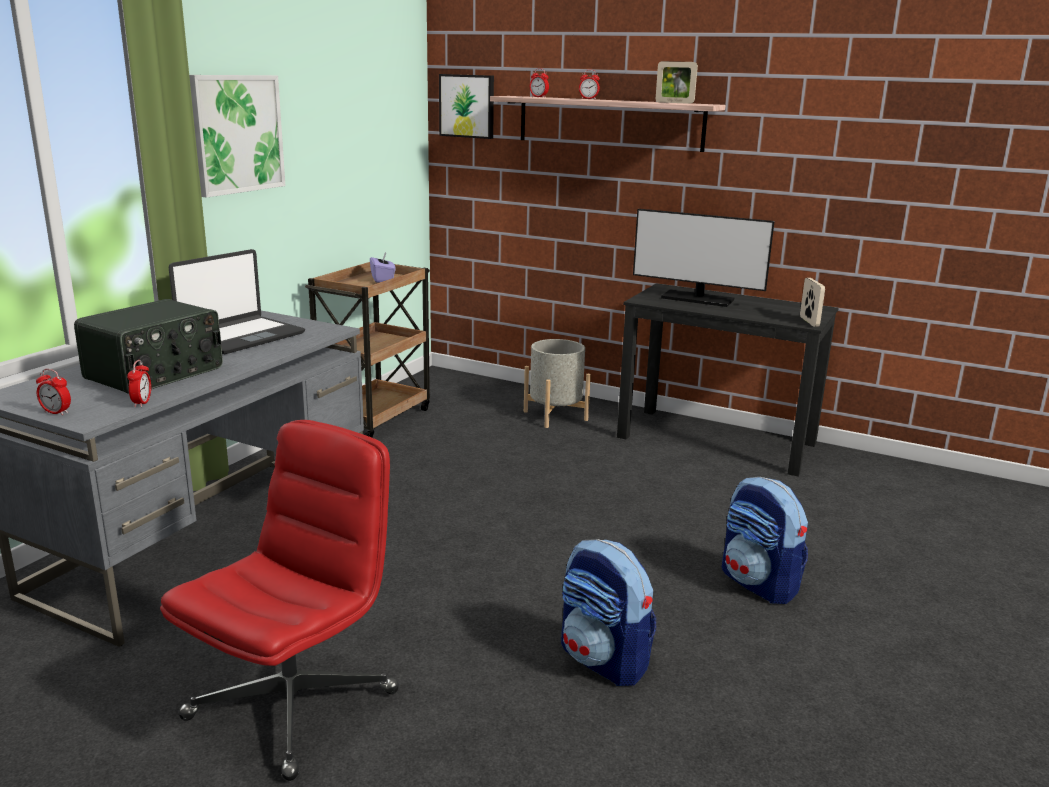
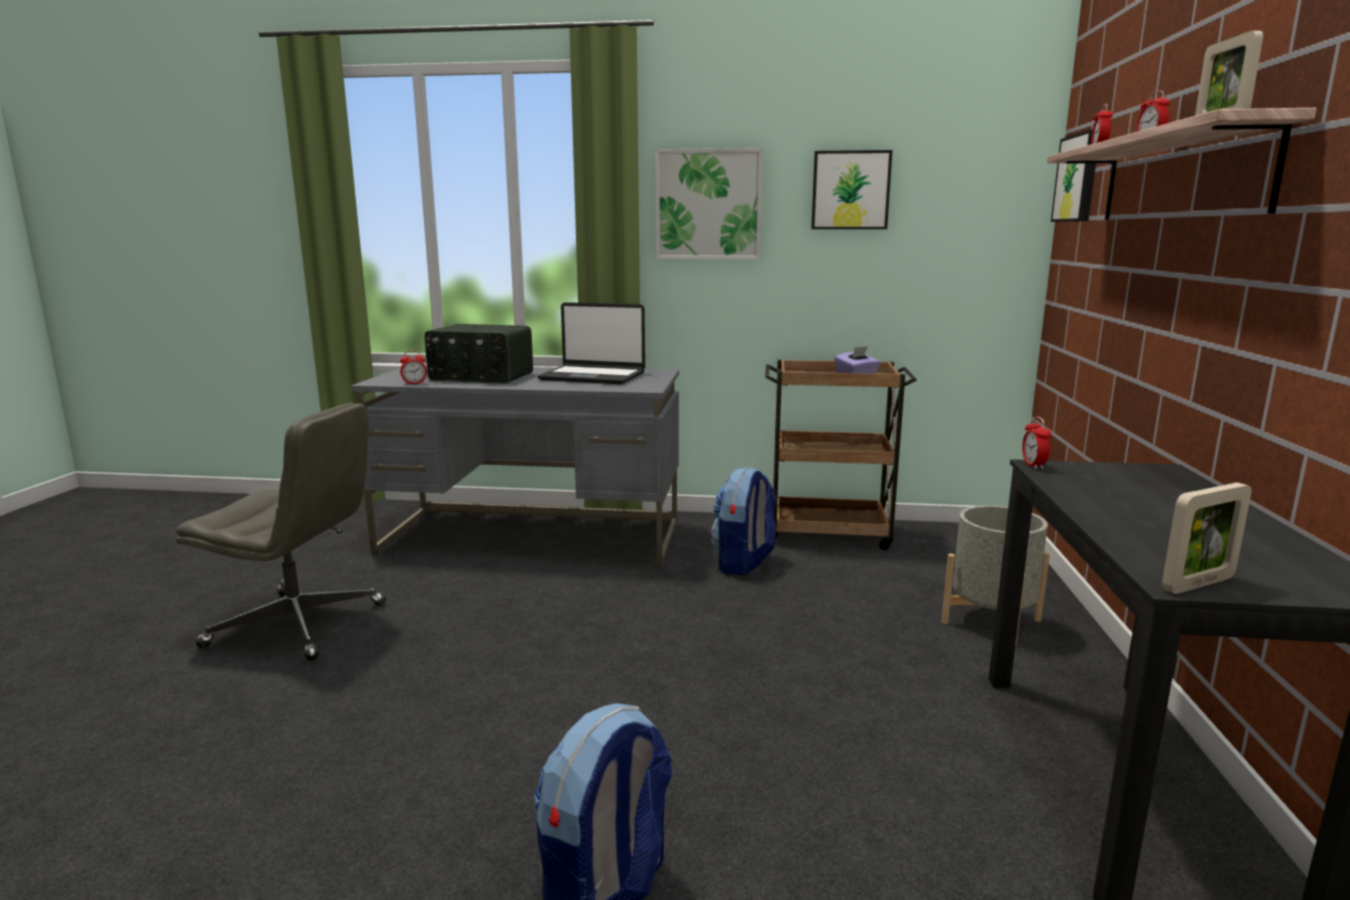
camera: 70 degrees right, 5 degrees down
(56, 412) = (388, 376): alarm clock -> alarm clock (1033, 465)
(294, 703) = (299, 625): red office chair -> grey office chair
(330, 114) = (850, 190): none -> picture
(604, 660) = (370, 768): backpack -> backpack (744, 563)
(697, 299) = (1142, 493): monitor -> none

